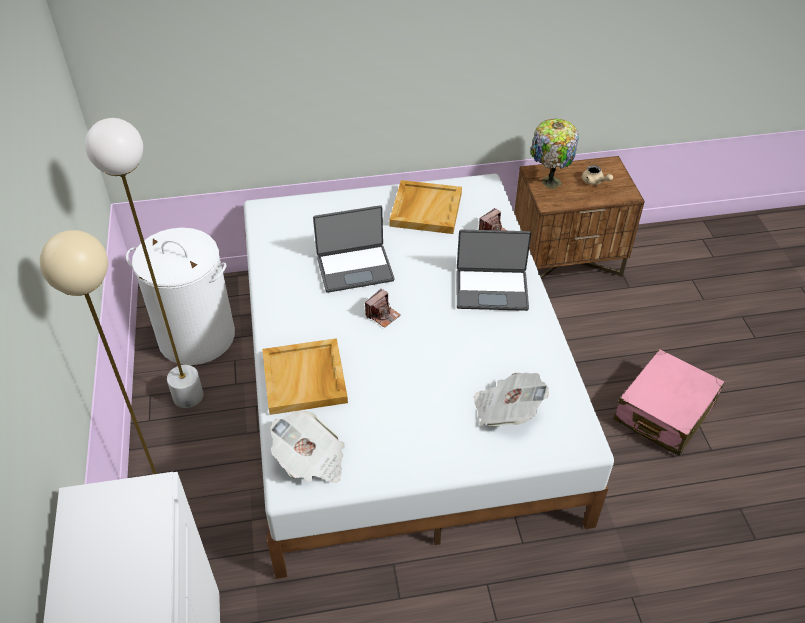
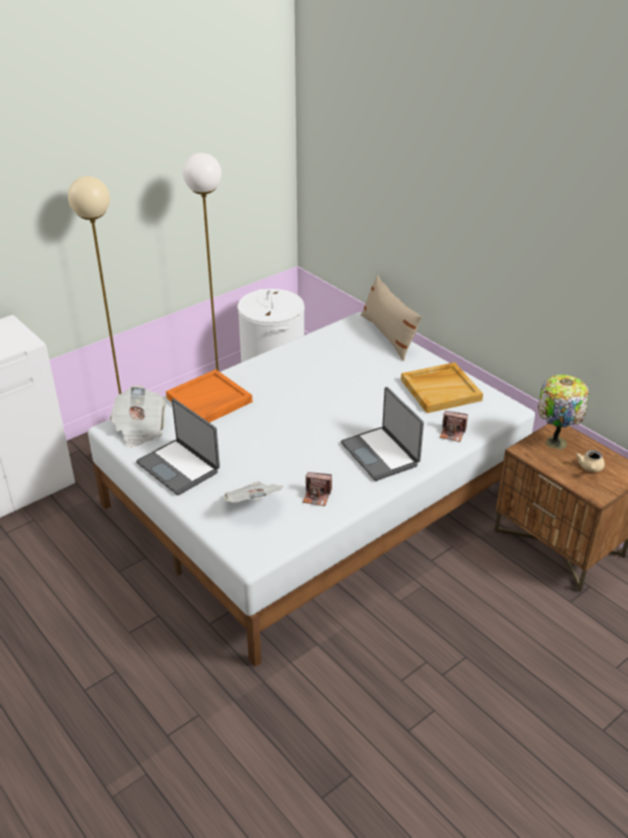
camera: 60 degrees right, 10 degrees down
(305, 379) = (209, 400): beige tray -> orange tray
(309, 200) = (388, 335): none -> beige pillow
(355, 268) = (337, 381): laptop -> laptop (179, 467)
(382, 315) = (300, 411): camera -> camera (317, 496)
(664, 412) = (426, 678): pink suitcase -> none

